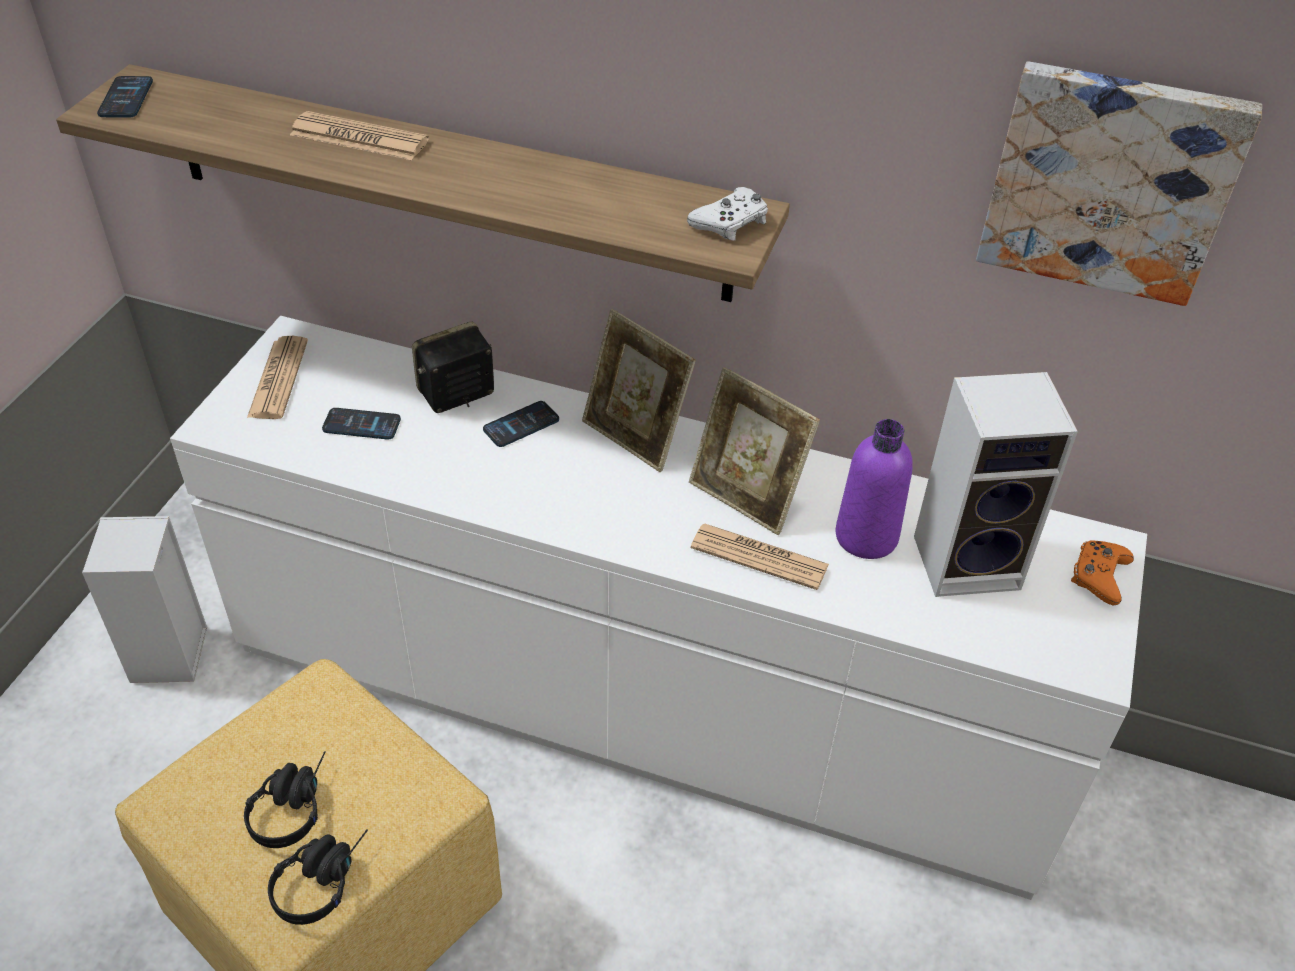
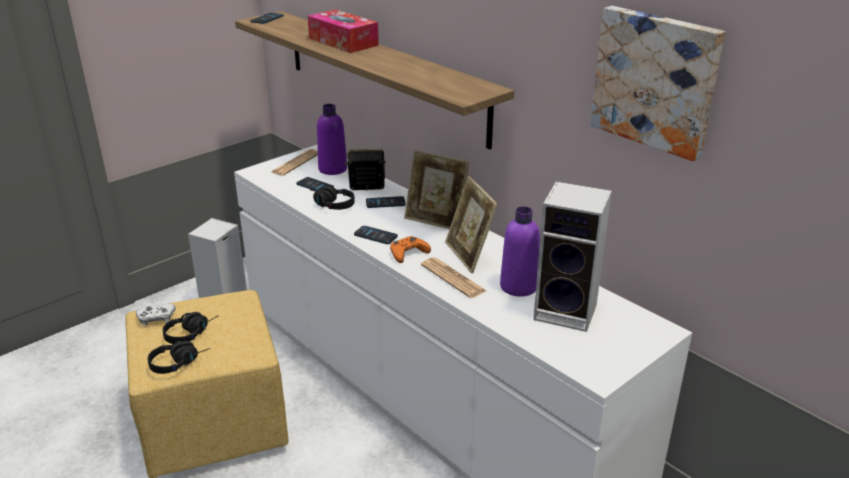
camera: 30 degrees right, 15 degrees down
(359, 138) = (343, 42): newspaper -> tissue box
(362, 372) = (333, 169): none -> purple bottle
(427, 463) = (329, 205): none -> black headphones
(564, 508) = (375, 236): none -> phone
(635, 437) = (435, 220): picture frame -> picture frame turned 45 degrees counterclockwise
(730, 222) = (475, 90): white game controller -> white game controller (156, 318)
(1099, 576) = (641, 340): orange game controller -> orange game controller (408, 253)

